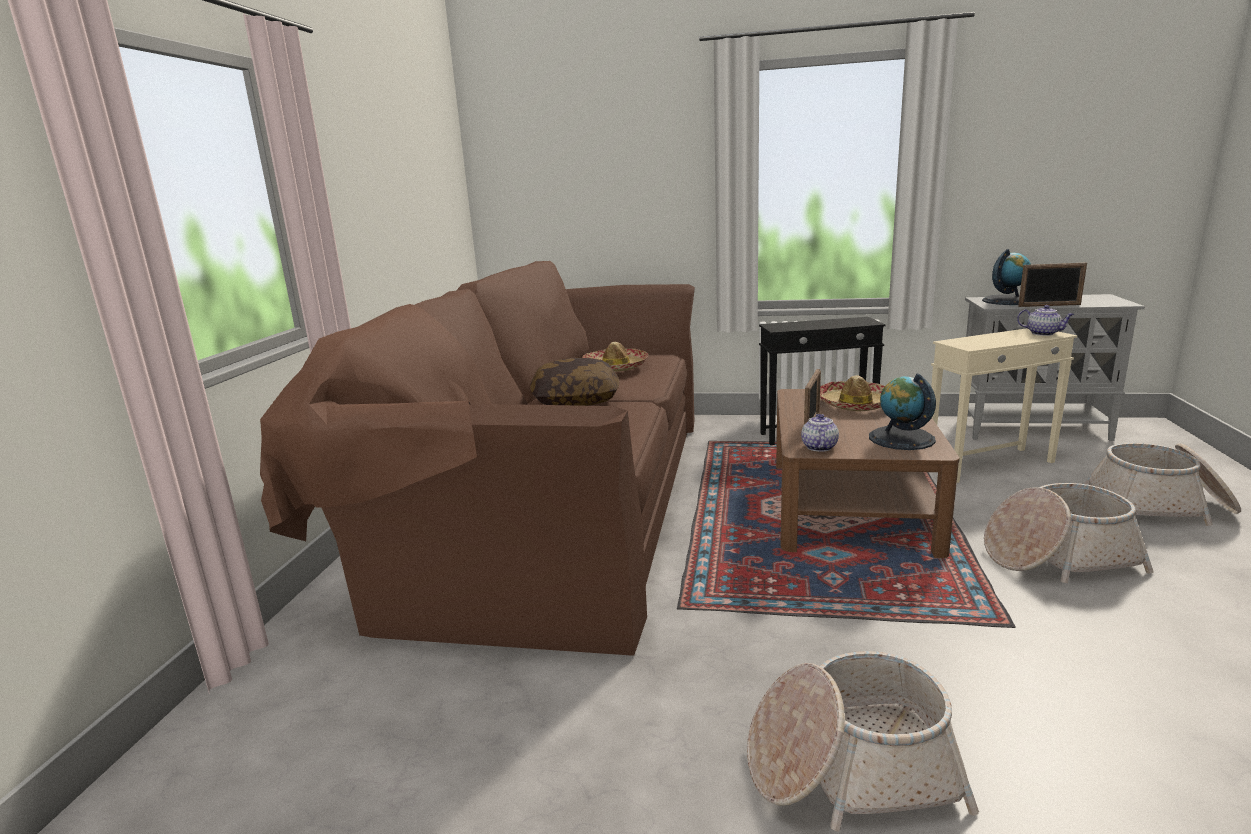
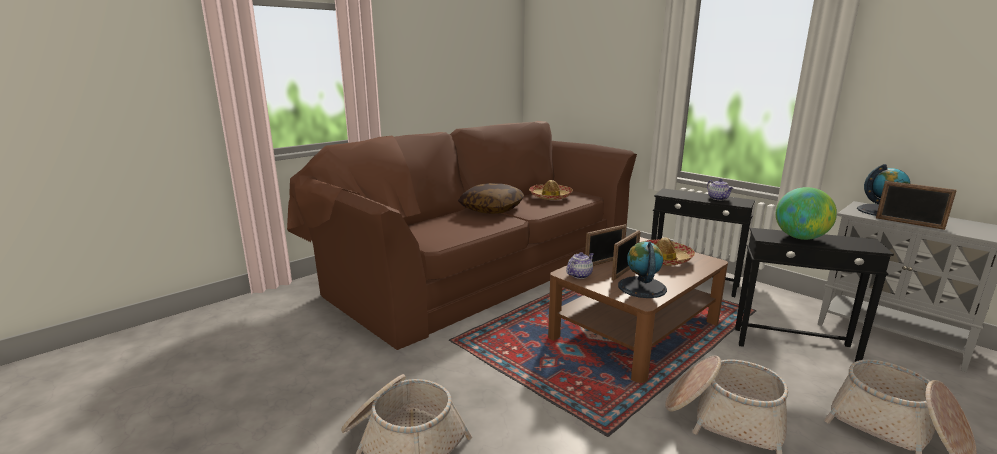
camera: 35 degrees right, 0 degrees up
(852, 428) = (625, 272): none -> picture frame
(990, 465) = (794, 346): beige side table -> black side table
(991, 340) = (800, 238): none -> globe
(1043, 333) = (864, 245): teapot -> teapot (718, 198)

